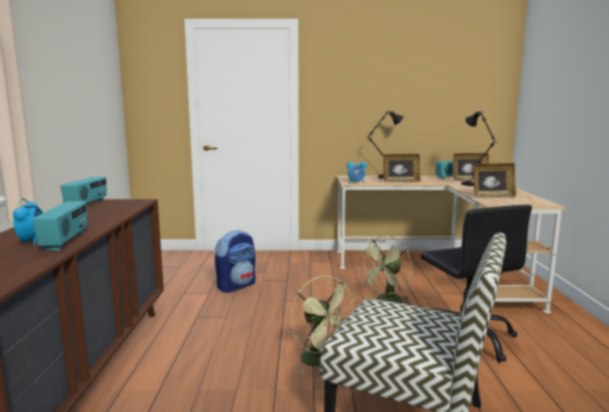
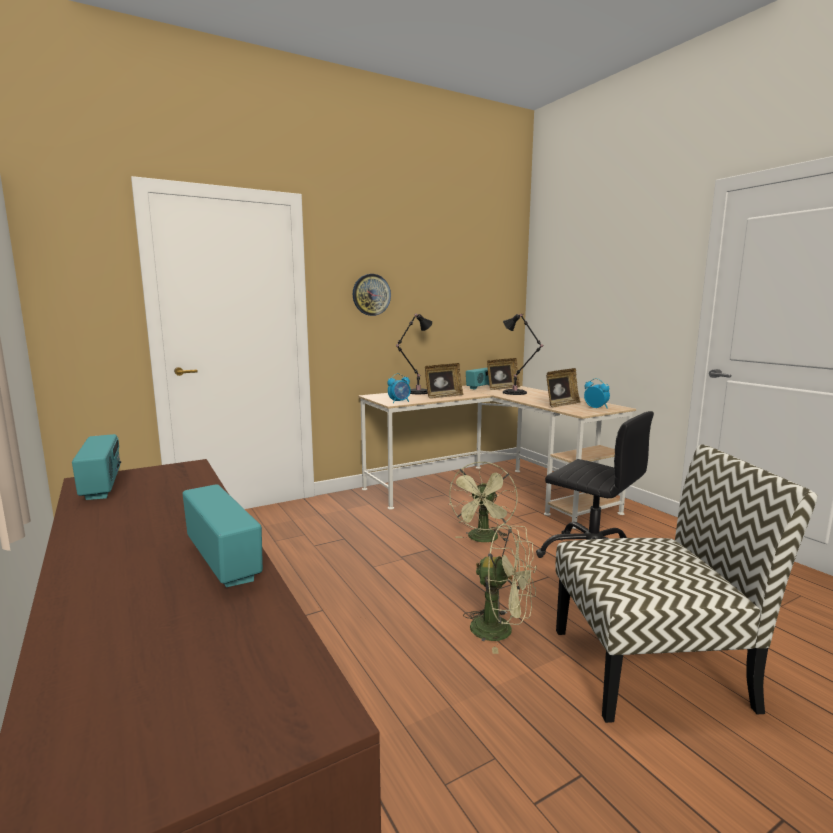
camera: 30 degrees left, 0 degrees up
(33, 241) = (162, 577): alarm clock -> alarm clock (596, 408)
(236, 286) = (288, 562): backpack -> none
(353, 94) = (371, 294): none -> wall clock

